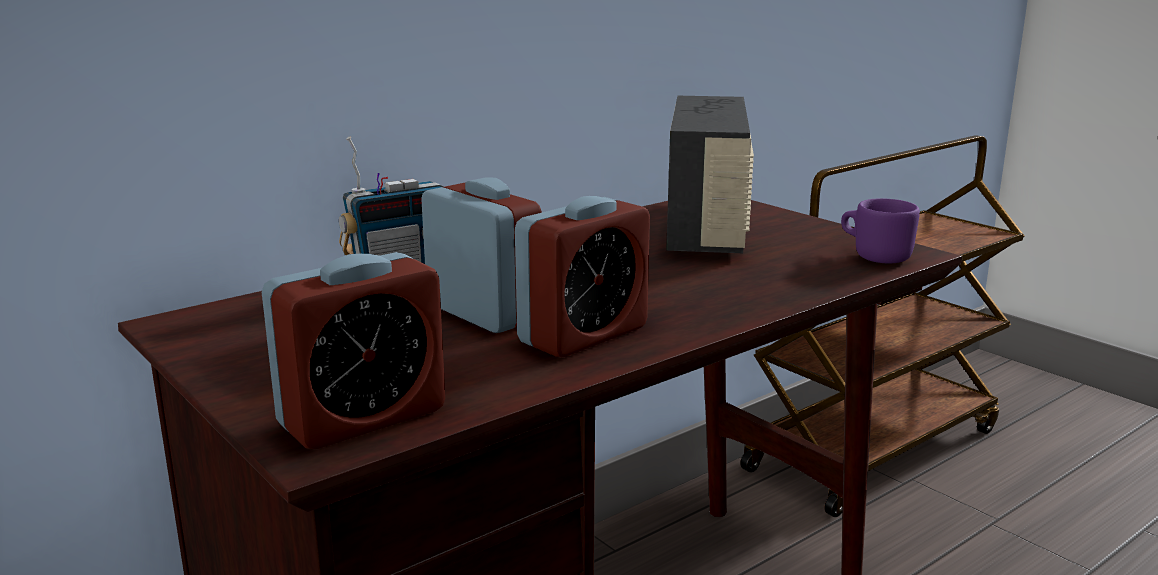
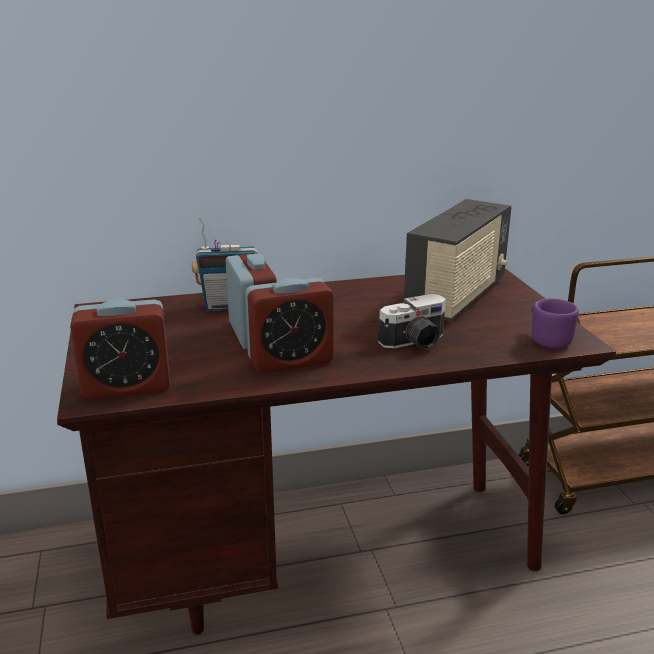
camera: 25 degrees right, 5 degrees up
(725, 285) = (416, 342): none -> camera

